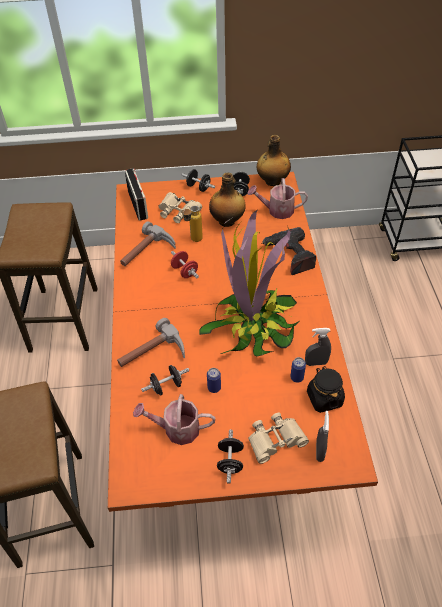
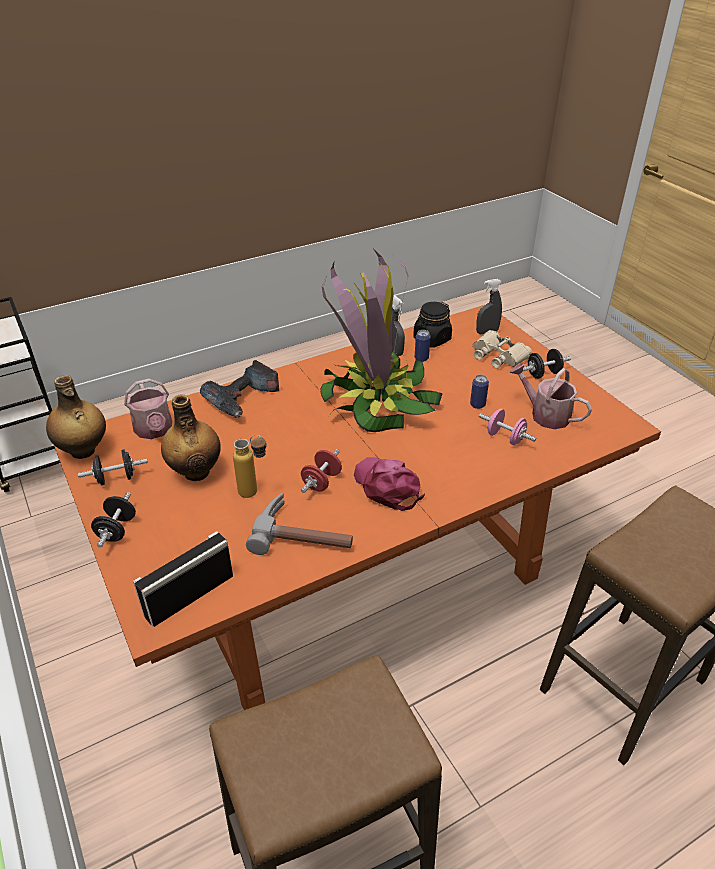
camera: 115 degrees left, 10 degrees down
(153, 355) = (475, 462): hammer -> none
(161, 300) = (387, 486): none -> pink cap
(166, 386) = (505, 438): black dumbbell -> pink dumbbell
(177, 429) = (545, 414): watering can -> watering can turned 150 degrees clockwise
(178, 211) = (190, 533): beige binoculars -> none

